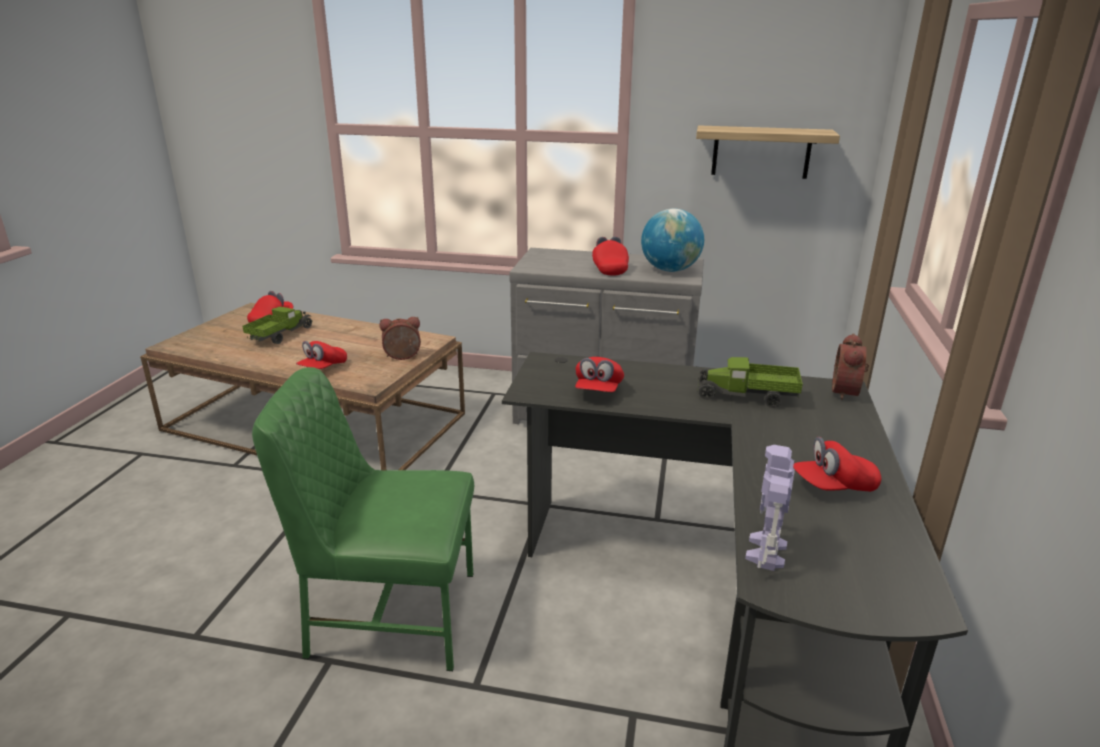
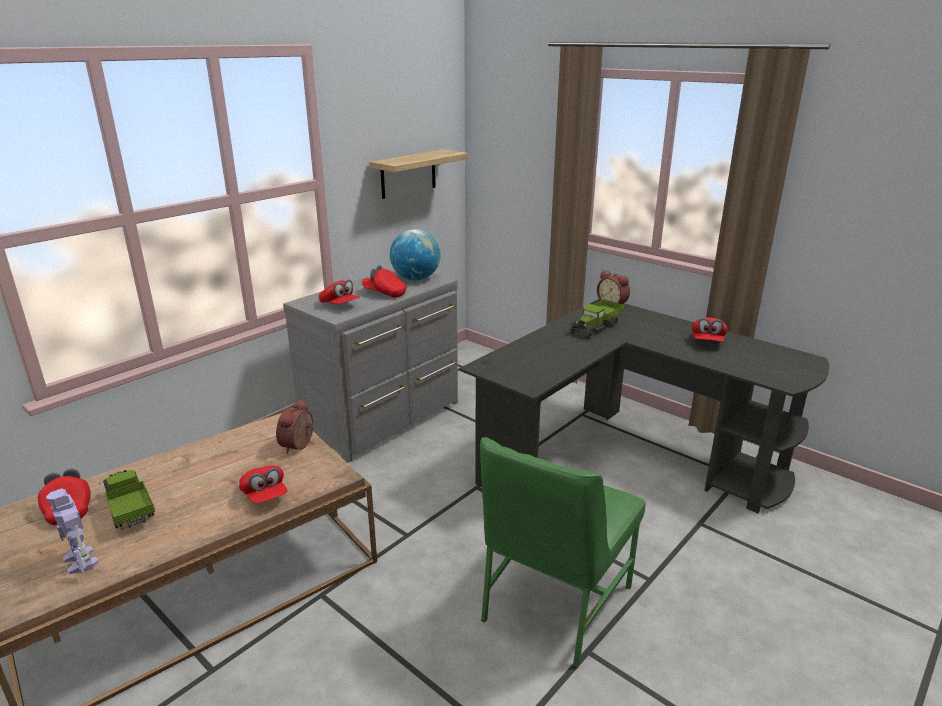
camera: 60 degrees left, 0 degrees up
(598, 391) = (550, 363): red cap -> red cap (340, 305)
(766, 552) = (759, 375): toy robot -> toy robot (81, 561)

